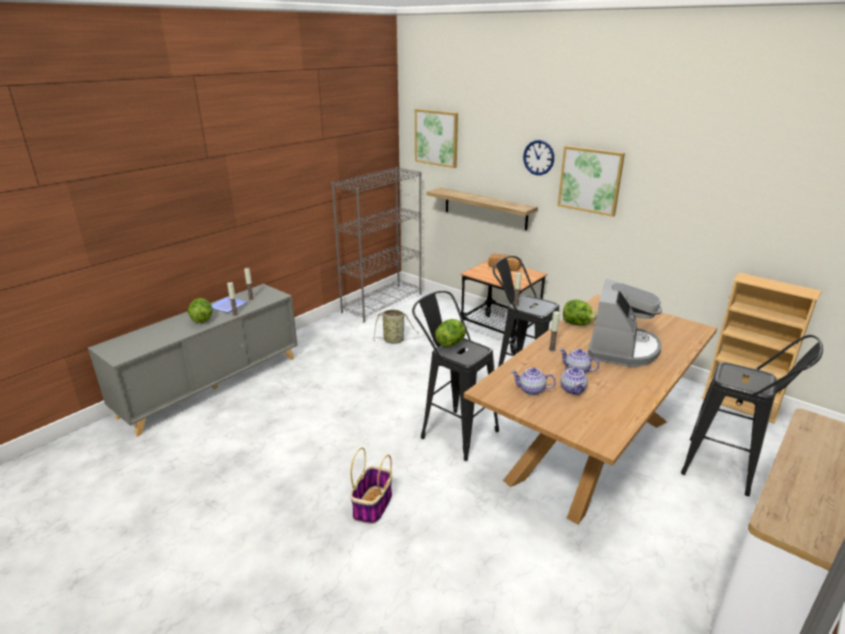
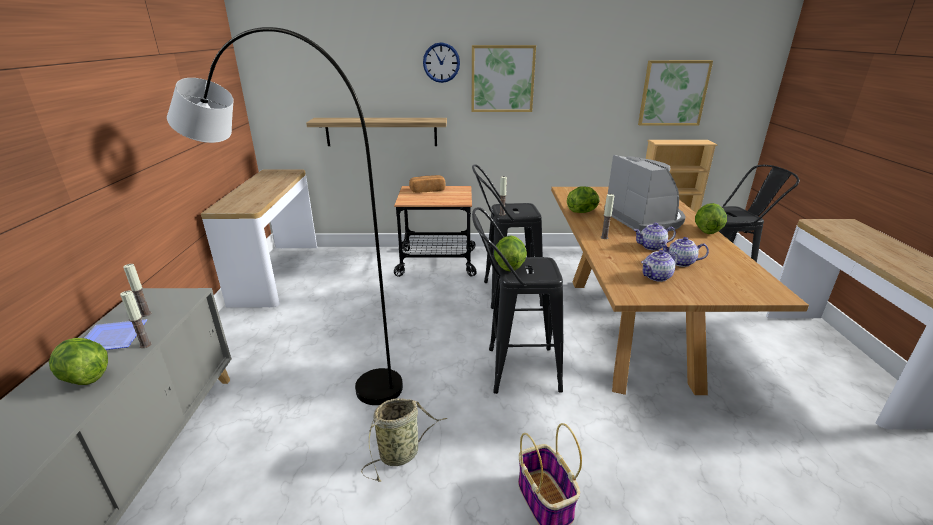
camera: 40 degrees left, 0 degrees up
(338, 369) = (309, 366): none -> grey floor lamp
(382, 303) = (277, 273): grey bookcase -> console table
(395, 340) = (341, 306): basket -> basket (401, 453)
(436, 138) = (299, 56): picture -> picture (673, 93)
(573, 390) = (680, 263): teapot -> teapot turned 150 degrees clockwise
(660, 378) = (706, 231): none -> lettuce

